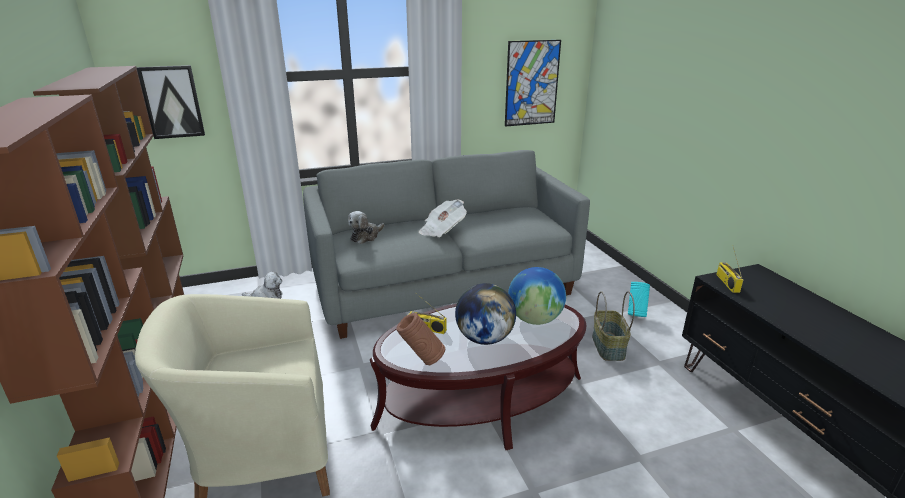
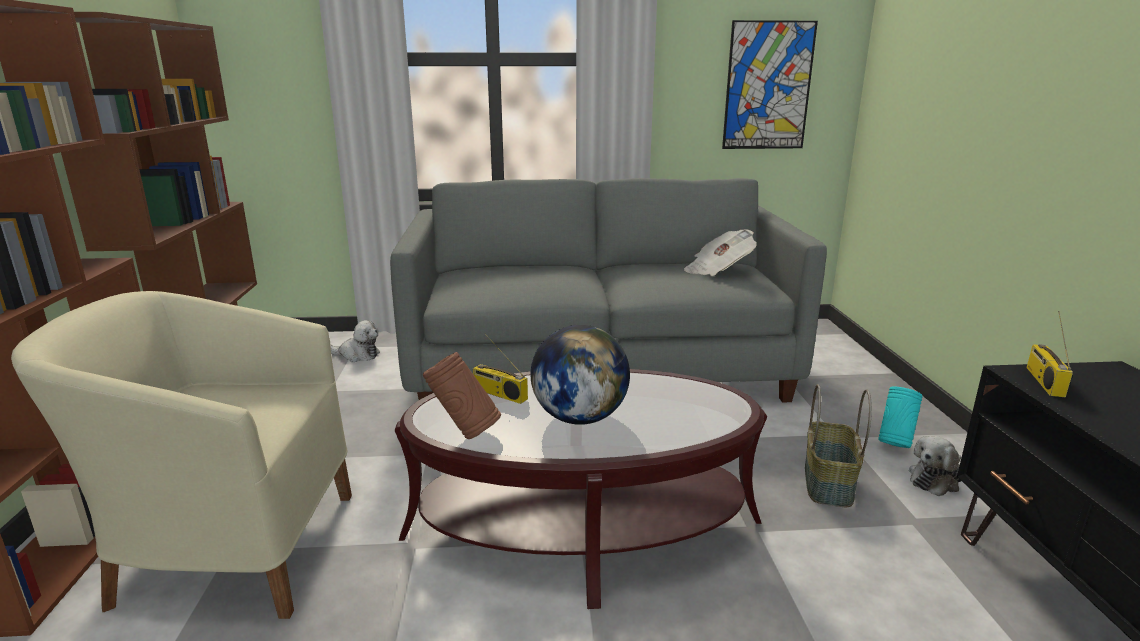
camera: 15 degrees right, 5 degrees down
(172, 102) = (268, 86): picture -> none
(366, 236) = (480, 276): plush toy -> plush toy (935, 479)
(442, 230) = (589, 276): newspaper -> newspaper (718, 270)
(535, 319) = (676, 403): globe -> none

